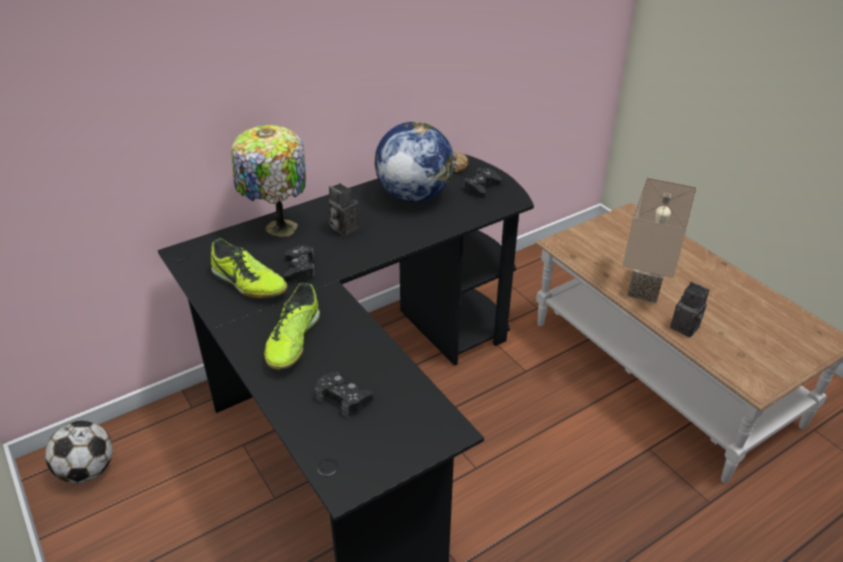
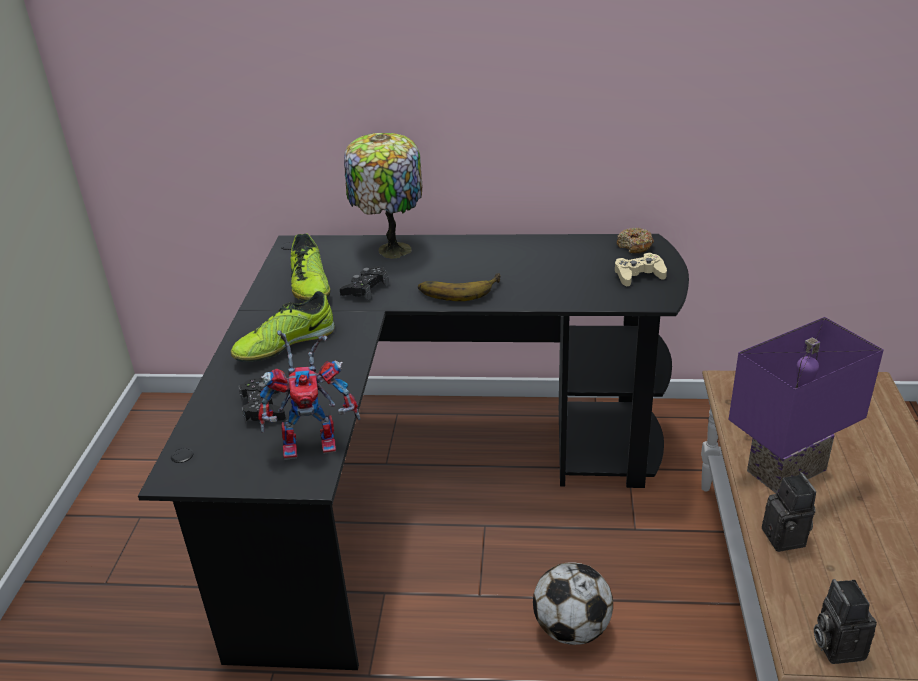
camera: 40 degrees right, 5 degrees down
(87, 471) = (175, 425): football -> football (571, 629)
(343, 228) = (447, 267): camera -> camera (835, 645)
(372, 241) = (458, 289): none -> banana
(413, 195) = (553, 261): globe -> none
(417, 403) = (314, 441): none -> toy robot
(481, 187) = (638, 275): black game controller -> beige game controller
(643, 285) = (784, 468): beige table lamp -> purple table lamp

